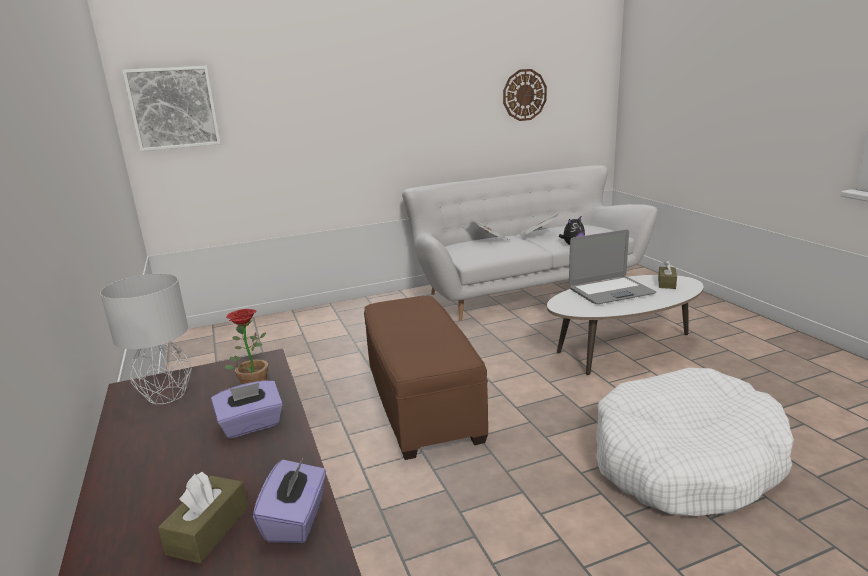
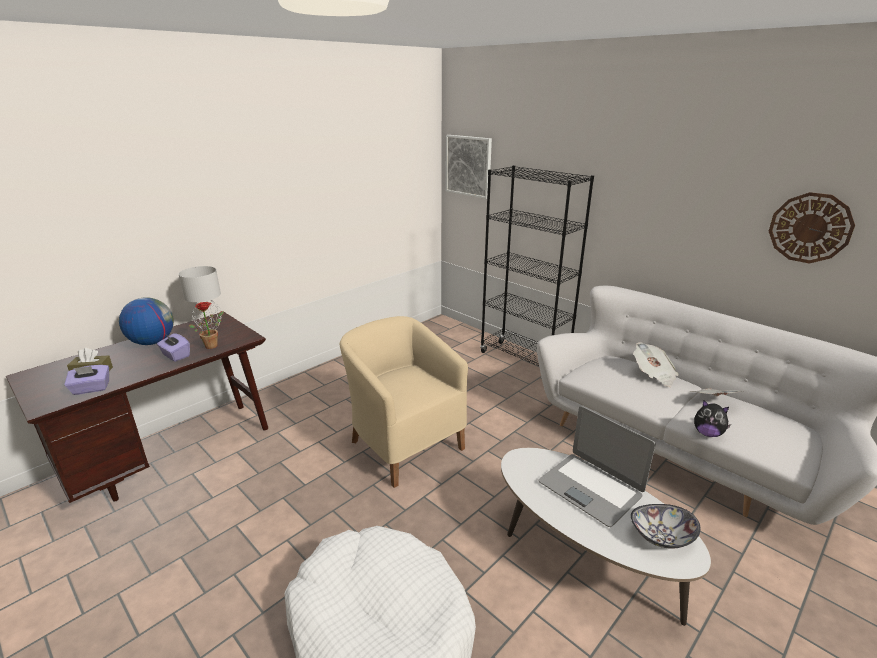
camera: 65 degrees right, 5 degrees up
(147, 457) = (152, 342): none -> globe
(340, 311) = (524, 361): none -> black bookcase
(422, 405) = (404, 444): brown ottoman -> beige armchair
(666, 283) = (661, 537): brown tissue box -> bowl

